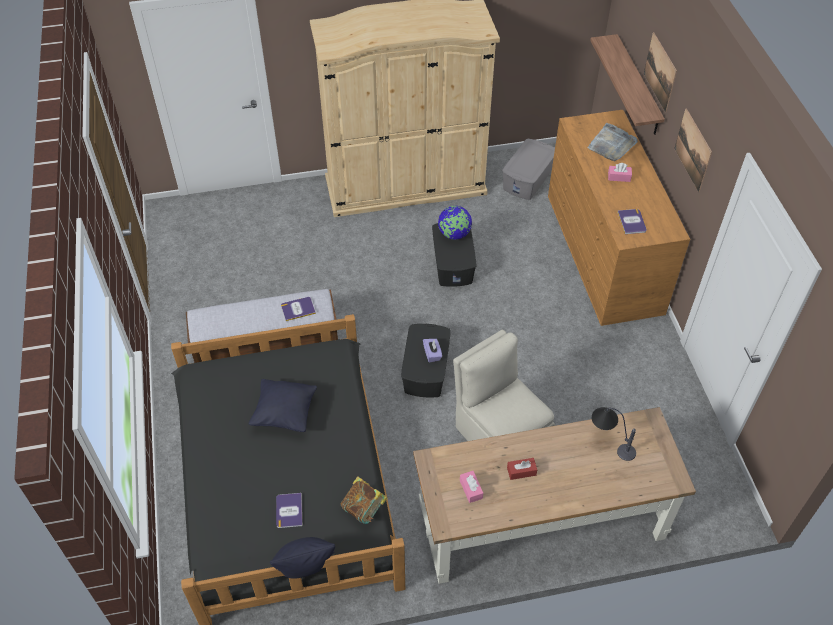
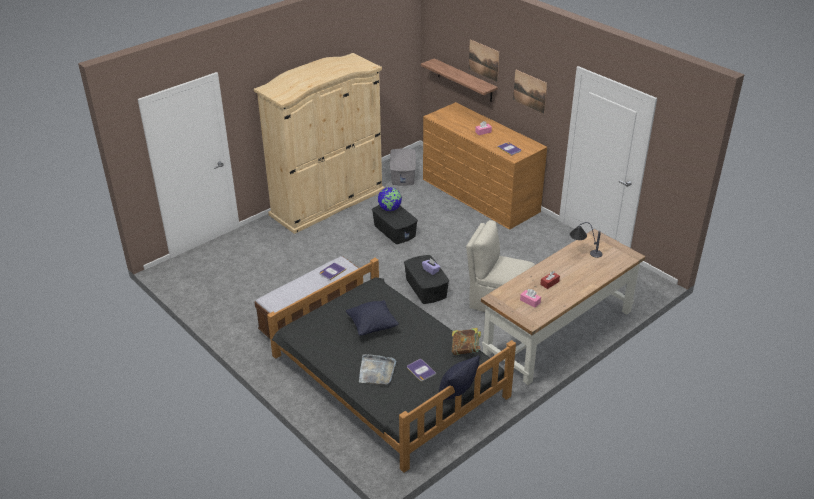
camera: 30 degrees left, 15 degrees down
(612, 144) = (465, 119): grey tray -> grey tray (376, 371)

